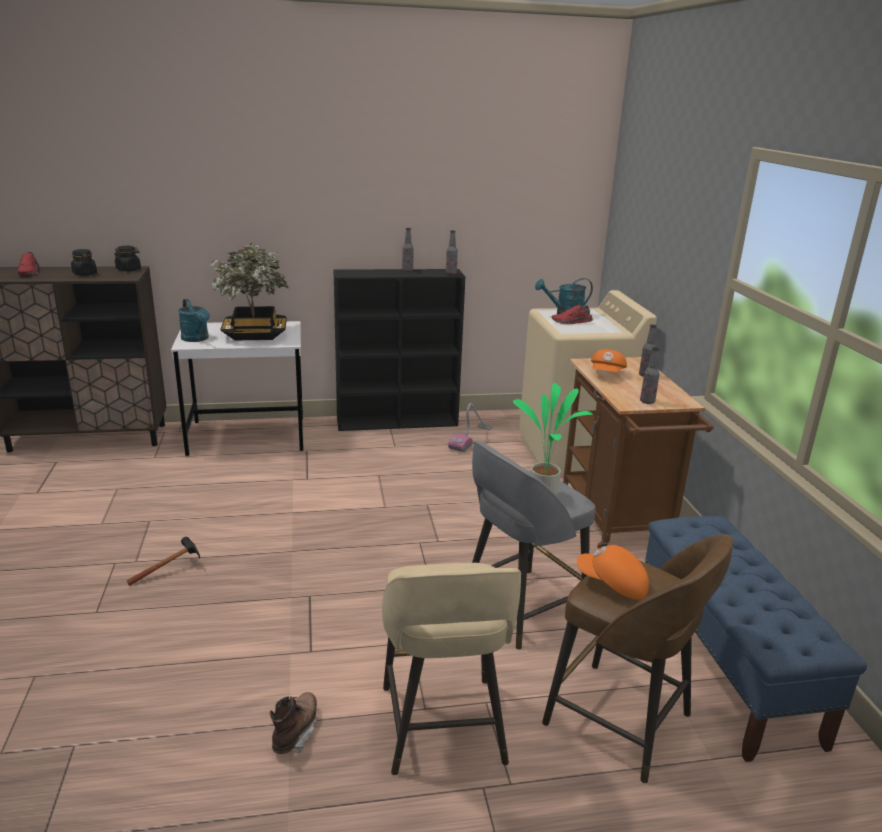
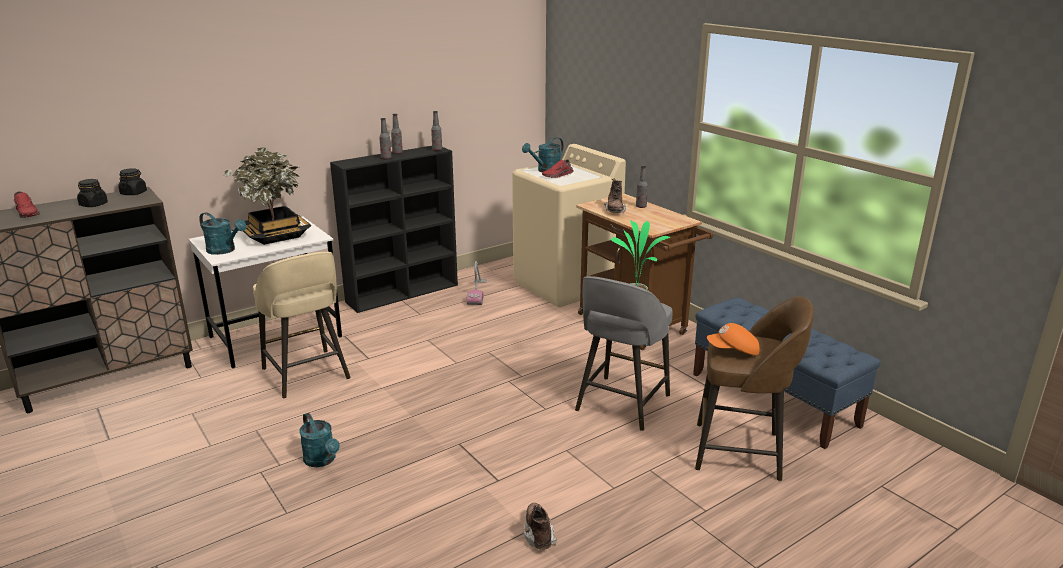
camera: 25 degrees left, 0 degrees up
(173, 570) = (322, 460): hammer -> turquoise watering can
(443, 728) = (636, 495): beige stool -> beige stool (306, 375)
(607, 374) = (615, 211): orange cap -> brown boot
(647, 402) = (662, 225): bottle -> bottle (386, 158)

